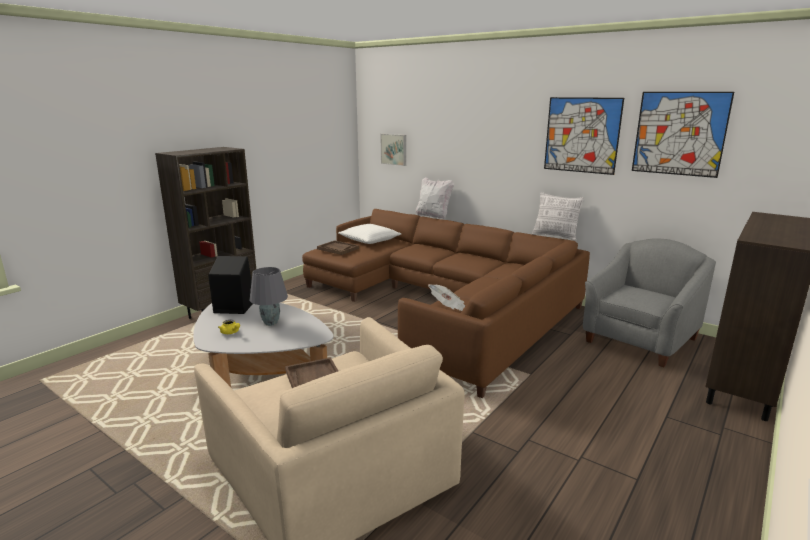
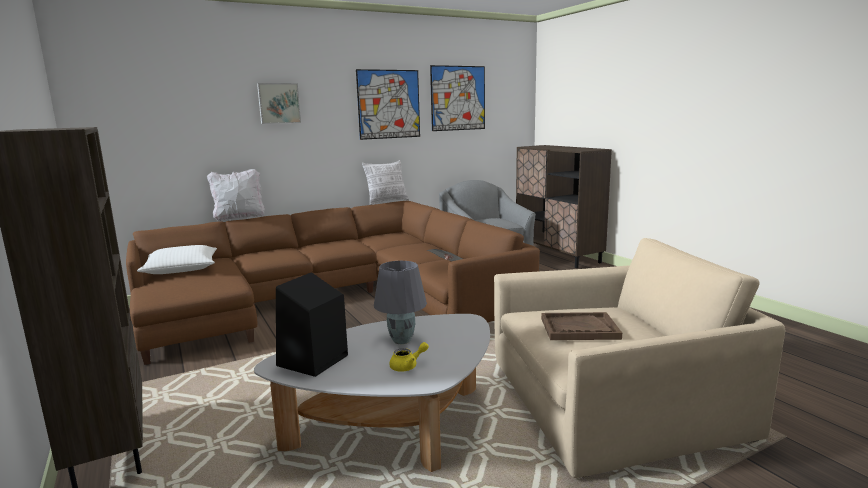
camera: 65 degrees left, 5 degrees down
(338, 249) = (178, 286): brown tray -> none
(394, 149) = (146, 141): picture -> picture (278, 103)

